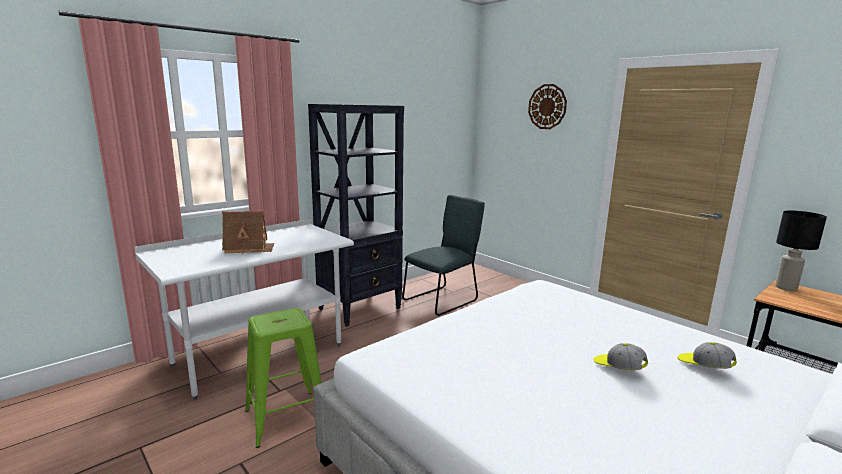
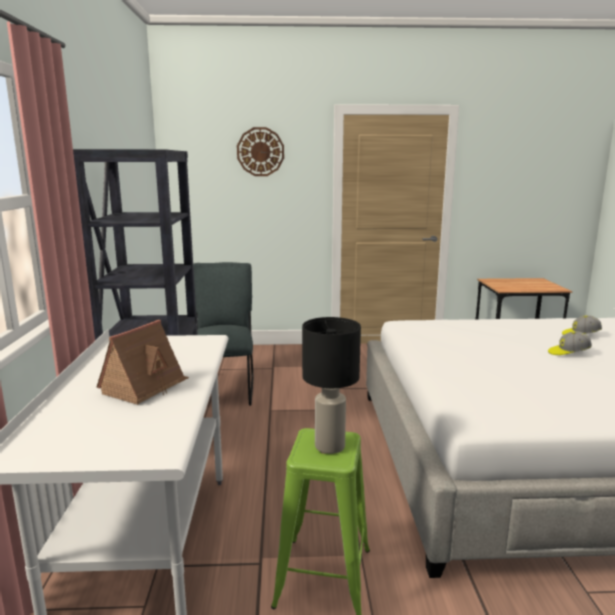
camera: 50 degrees left, 0 degrees up
(785, 288) = (492, 281): black table lamp -> black table lamp (329, 447)

